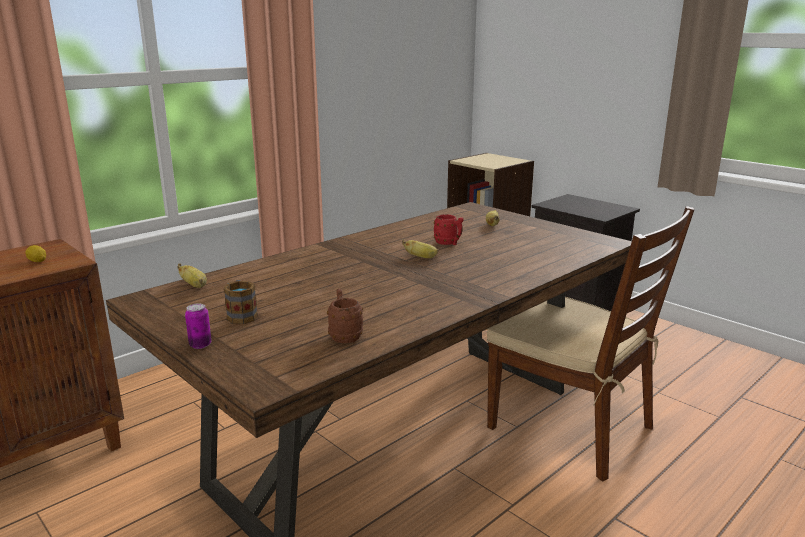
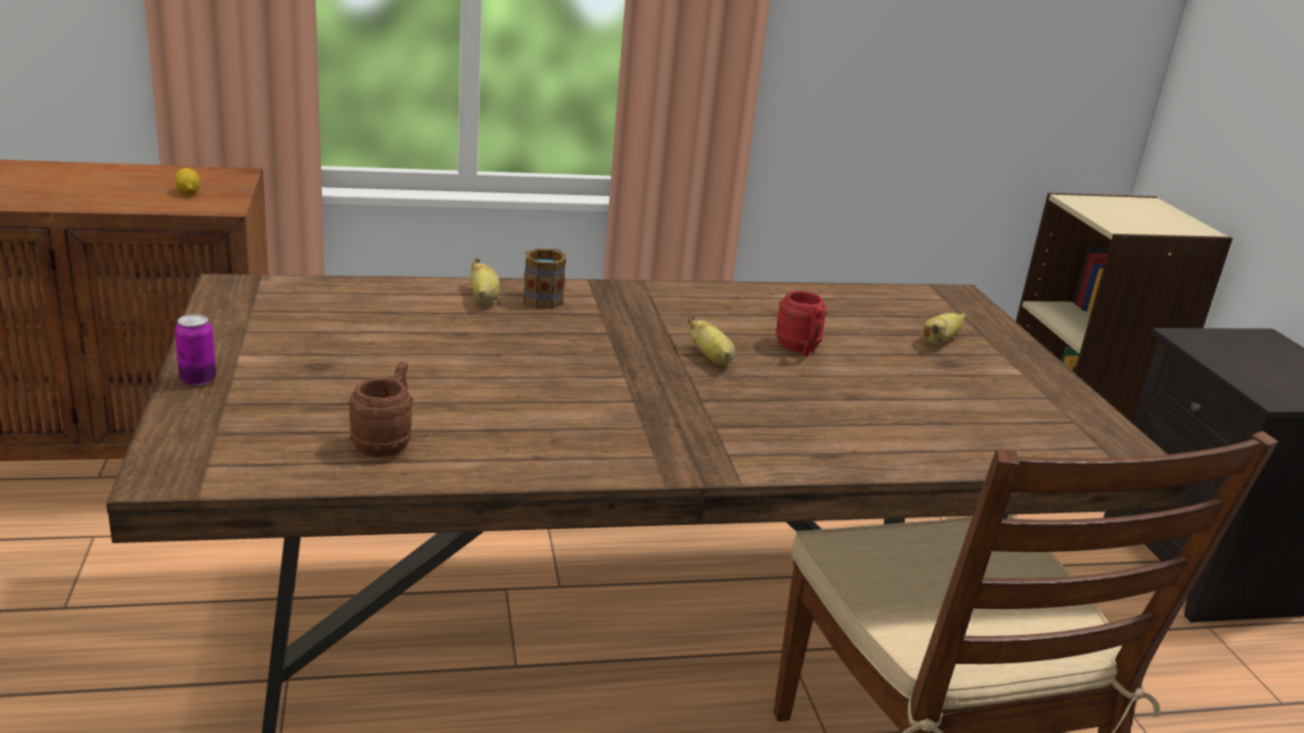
camera: 30 degrees right, 5 degrees up
(195, 285) = (326, 290): banana -> banana (484, 299)
(241, 315) = (312, 356): mug -> mug (546, 297)

